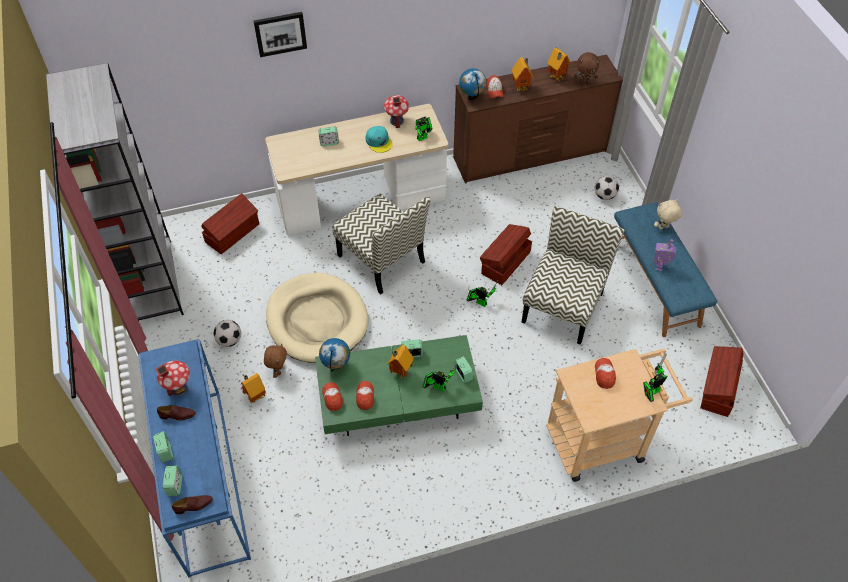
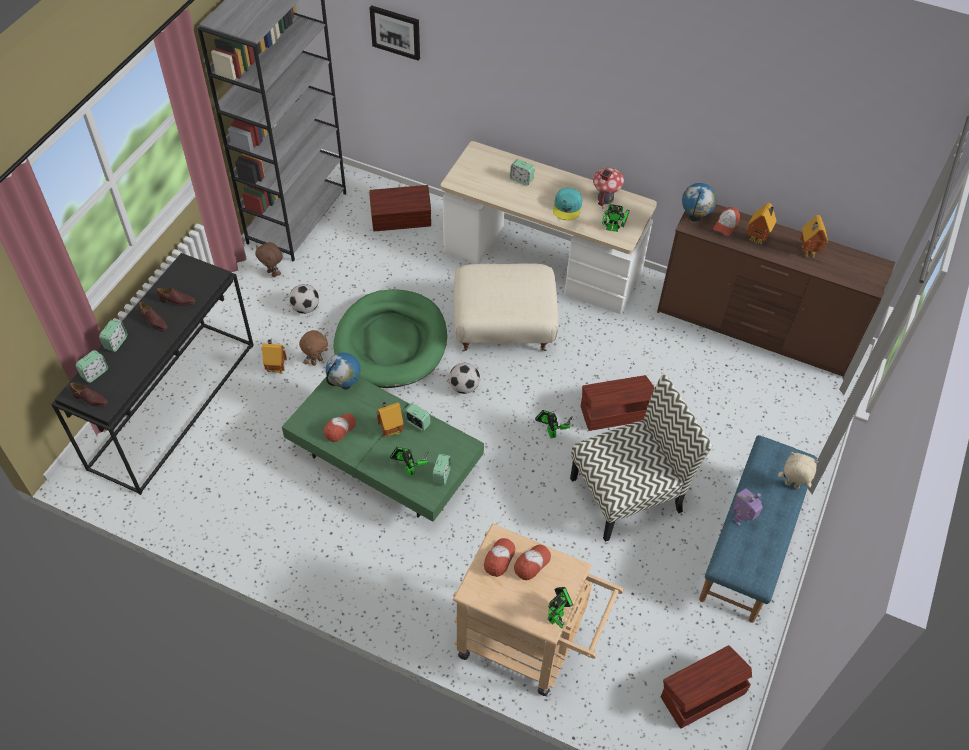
camera: 40 degrees right, 0 degrees up
(179, 388) = (177, 301): toy house -> brown shoe
(203, 478) = (173, 403): blue console table -> black console table
(280, 33) = (512, 36): picture -> picture (396, 32)
(317, 320) = (391, 342): beige dog bed -> green dog bed
(332, 398) = (313, 409): cap -> cap (499, 559)
(382, 259) = (503, 329): chair -> beige ottoman
(584, 82) = (835, 275): brown plush toy -> brown plush toy (273, 273)
(604, 196) = (792, 420): football -> football (464, 387)
(651, 392) = (557, 615): toy robot -> toy robot turned 120 degrees clockwise

